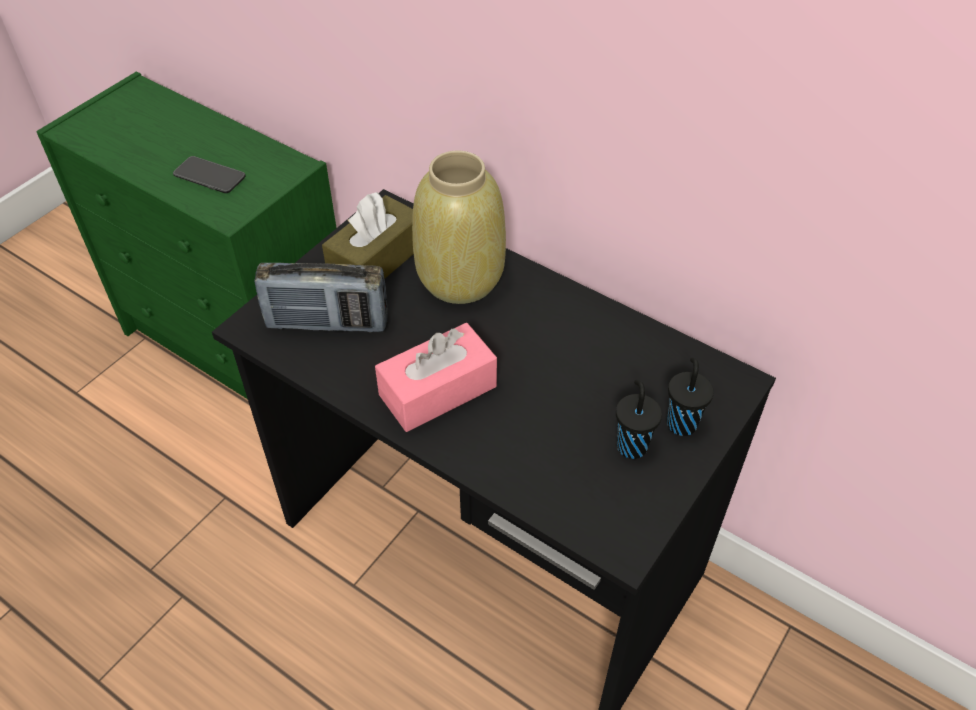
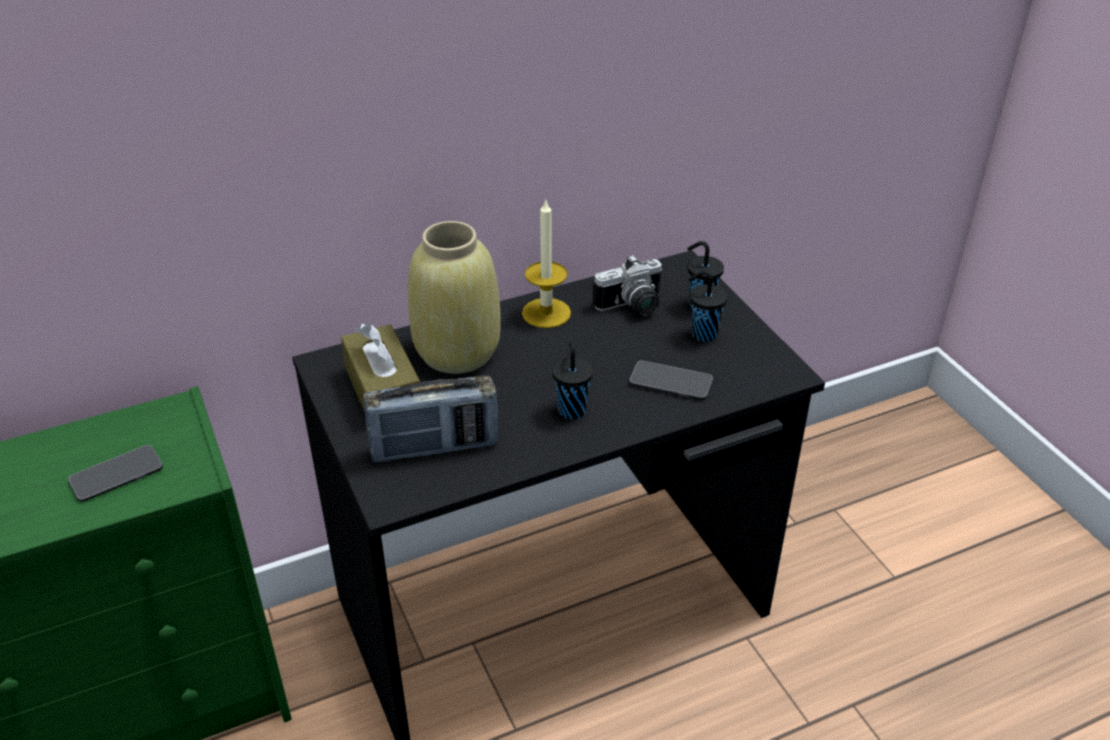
camera: 60 degrees left, 10 degrees down
(327, 323) = (434, 447): radio -> radio turned 45 degrees clockwise
(438, 391) = (571, 409): pink tissue box -> black cup
(532, 449) = (670, 381): none -> phone
(565, 311) = (546, 313): none -> candle
(628, 370) = (633, 307): none -> camera

